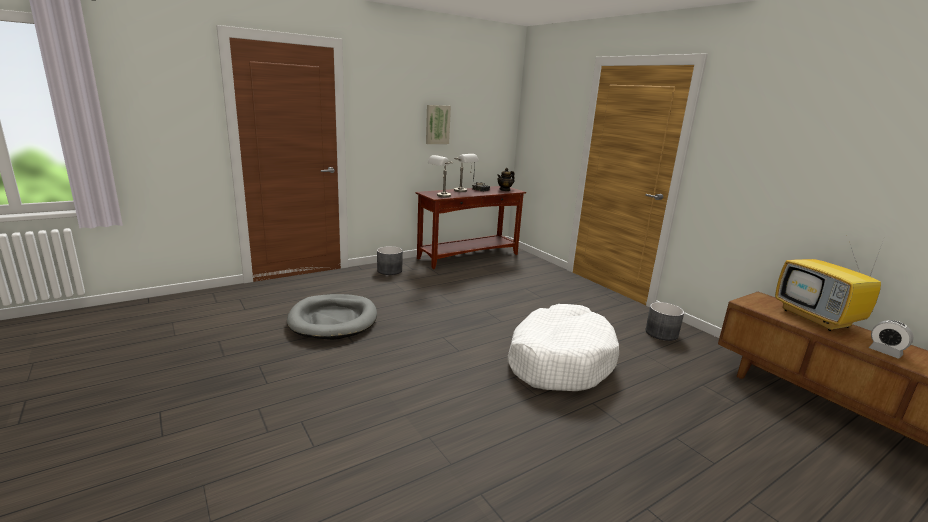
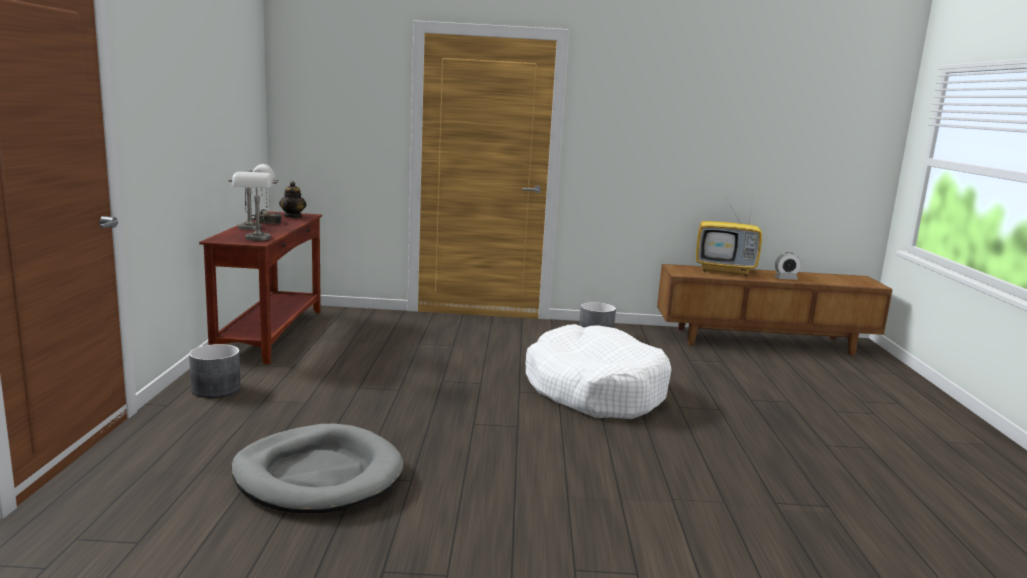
camera: 55 degrees left, 5 degrees down
(437, 124) = (205, 120): picture -> none

